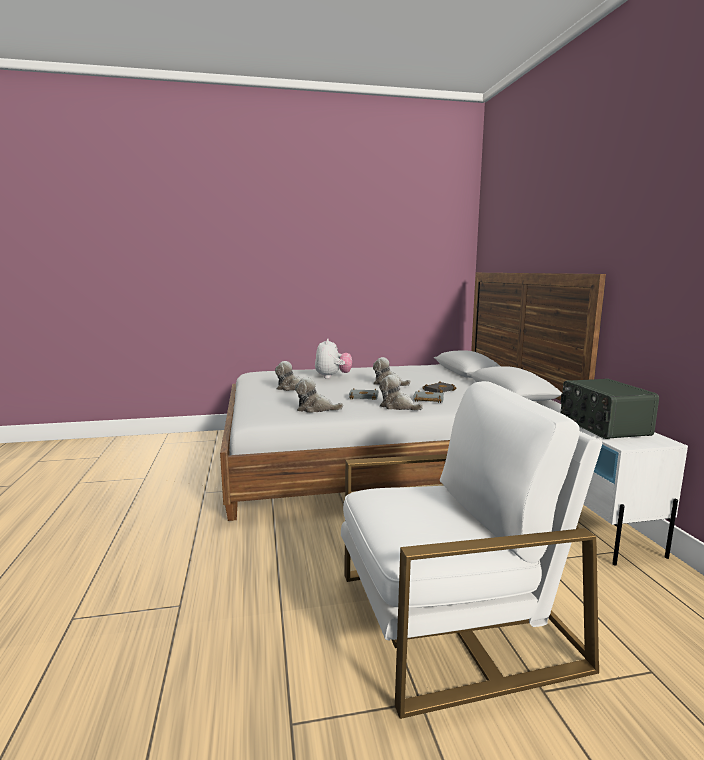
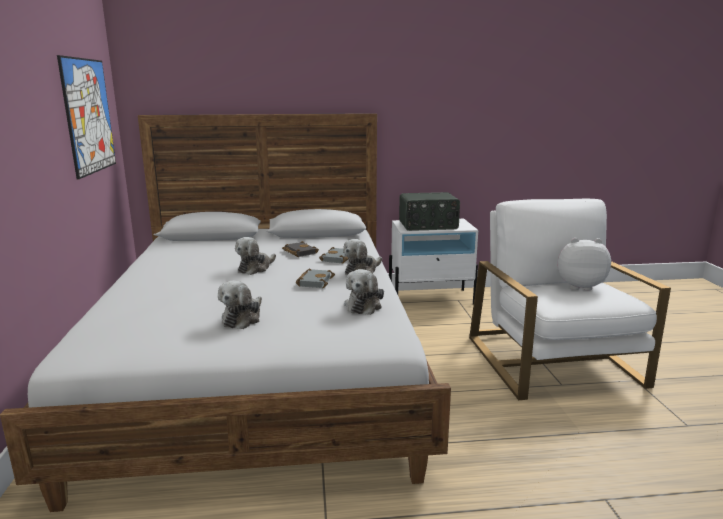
camera: 85 degrees left, 5 degrees up
(332, 377) = (193, 292): plush toy -> plush toy (578, 286)
(417, 270) = (89, 116): none -> picture

